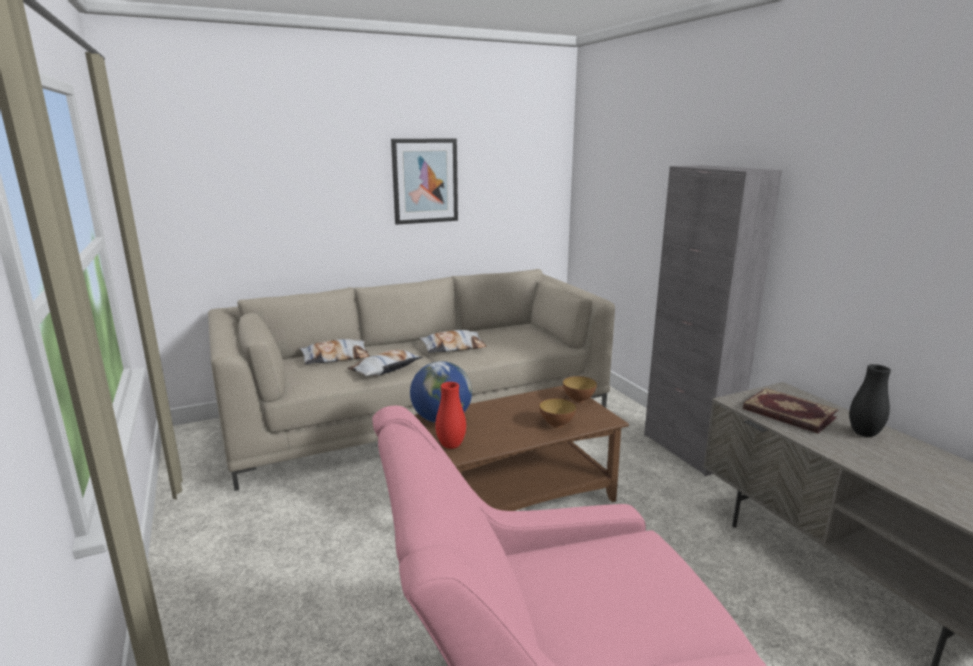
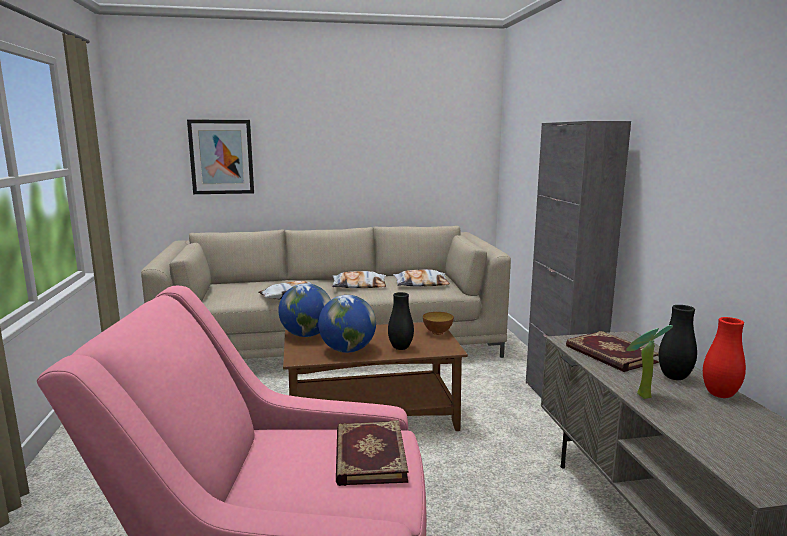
camera: 15 degrees right, 5 degrees down
(335, 357) = (258, 285): pillow -> pillow (421, 284)
(425, 181) = (358, 144): picture -> picture (221, 157)
(451, 445) = (297, 353): red vase -> red vase (719, 395)
(503, 434) = (347, 350): none -> globe
(557, 424) = (400, 348): bowl -> black vase
(643, 571) = (368, 456): none -> book
(856, 461) = (640, 396): none -> potted plant

